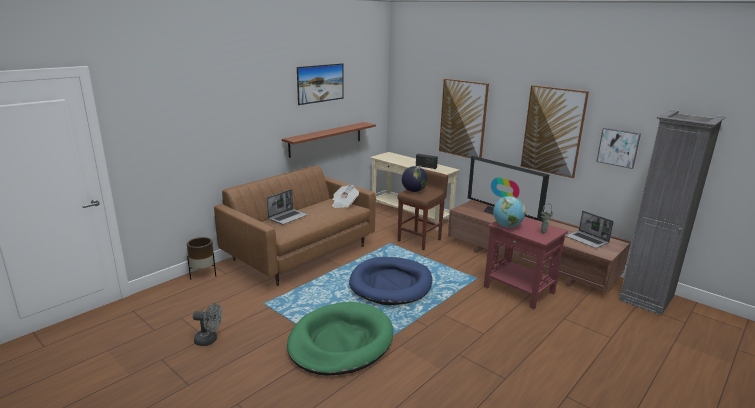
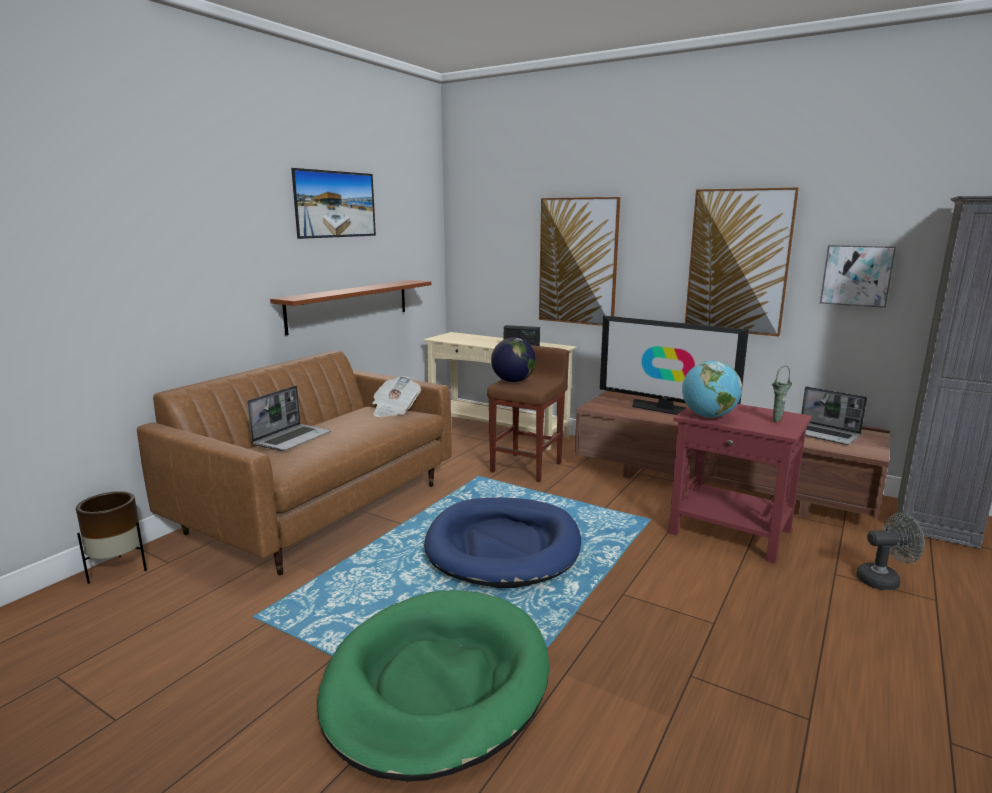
camera: 10 degrees left, 5 degrees down
(209, 340) = (124, 725): grey fan -> grey fan (884, 580)

